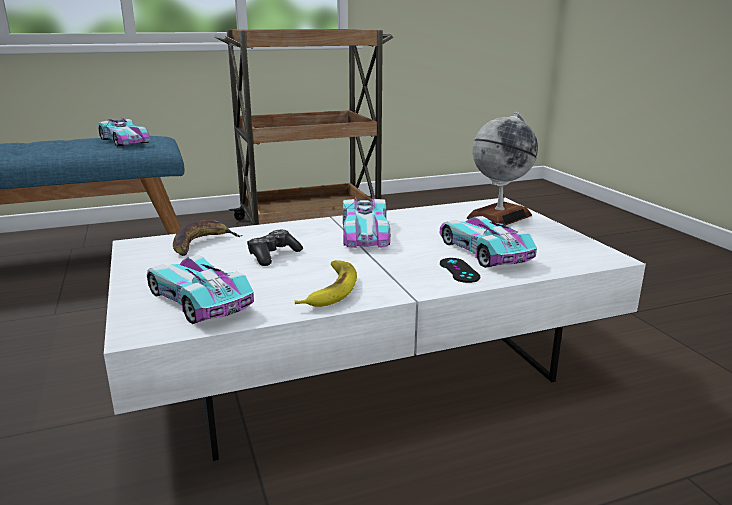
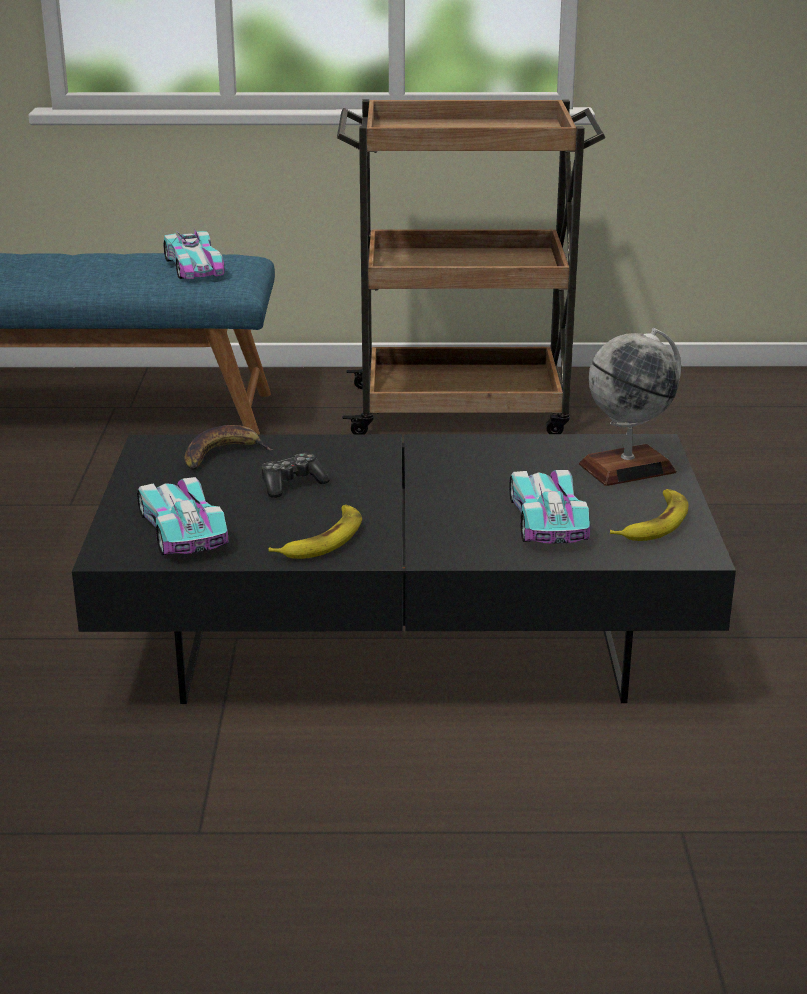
camera: 20 degrees right, 5 degrees up
(365, 233) = (424, 468): toy car -> none
(365, 366) = (402, 639): white coffee table -> black coffee table
(459, 270) = (488, 540): black game controller -> none
(556, 243) = (654, 523): none -> banana

